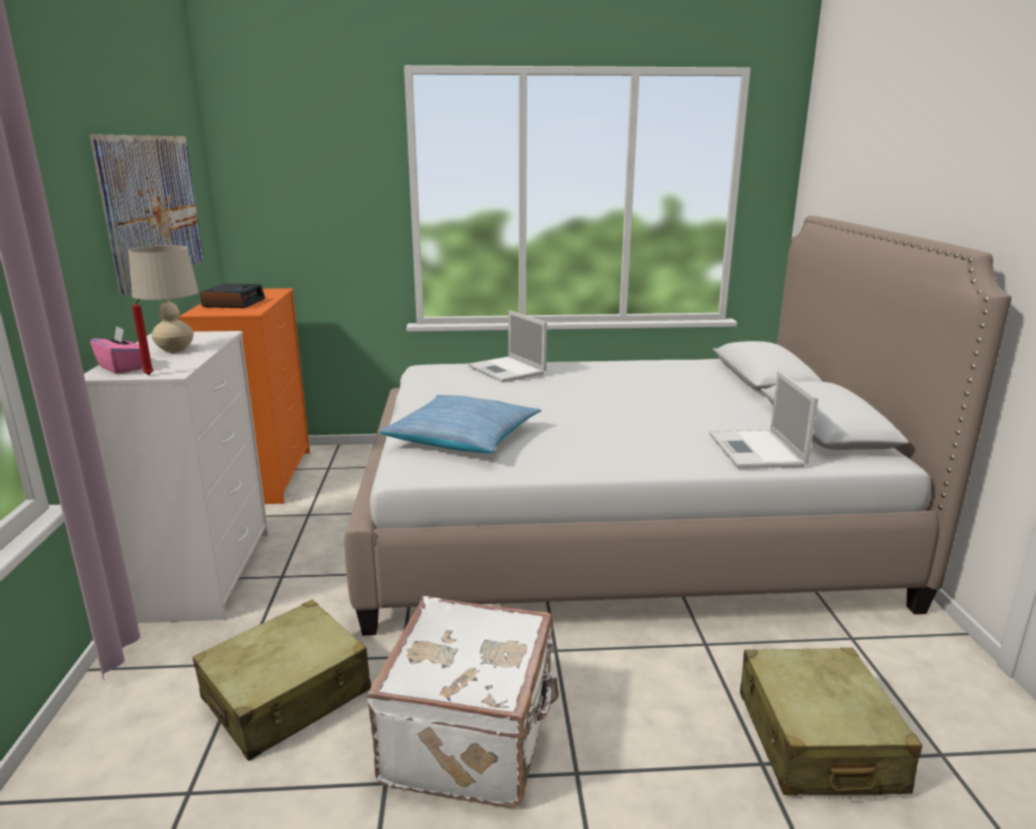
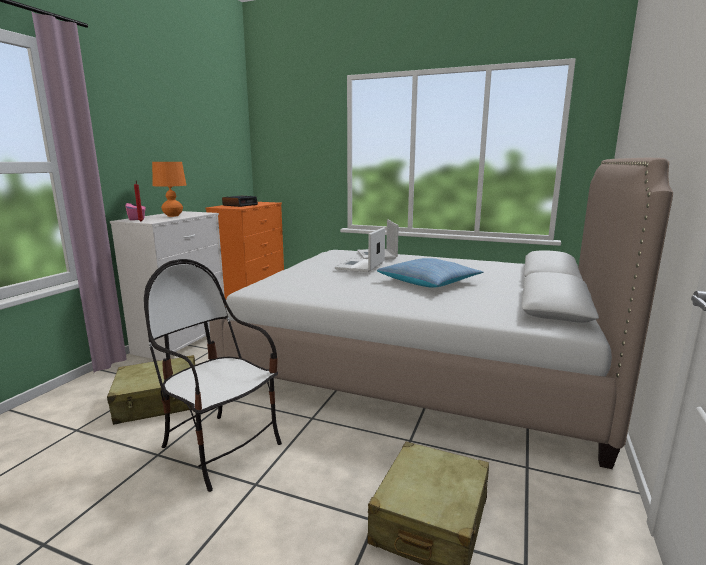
camera: 25 degrees right, 5 degrees down
(152, 208) = (194, 149): picture -> none
(175, 350) = (173, 216): beige table lamp -> orange table lamp
(463, 437) = (304, 280): pillow -> pillow (429, 282)
(473, 738) = (221, 448): white suitcase -> chair
(757, 451) = (478, 310): laptop -> laptop (360, 266)

